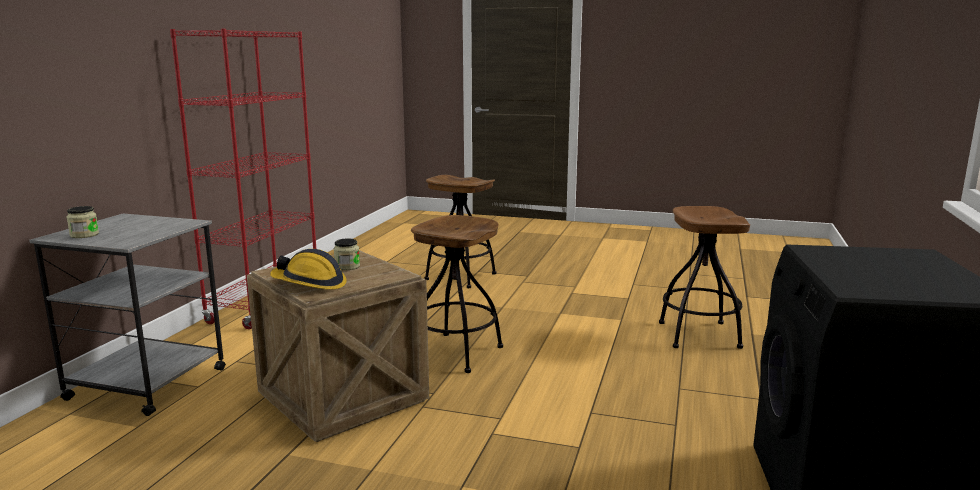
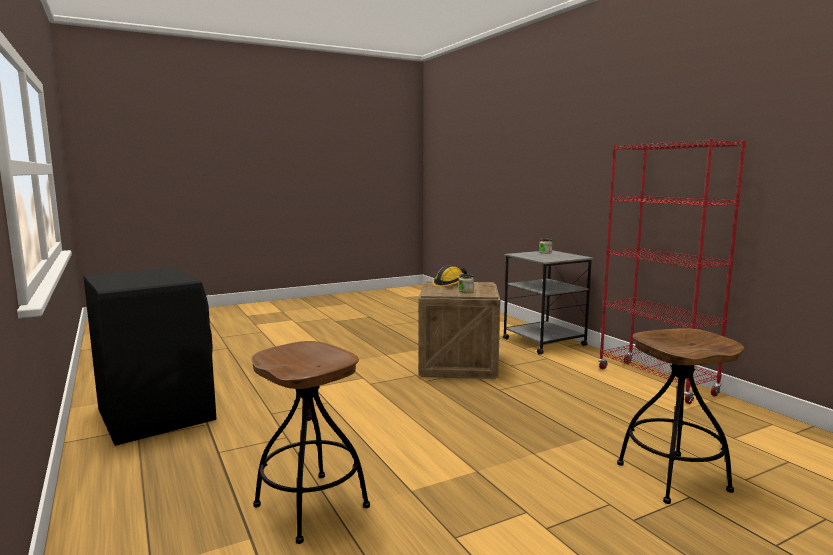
camera: 135 degrees right, 5 degrees down
(456, 352) = (467, 403): brown stool -> none

